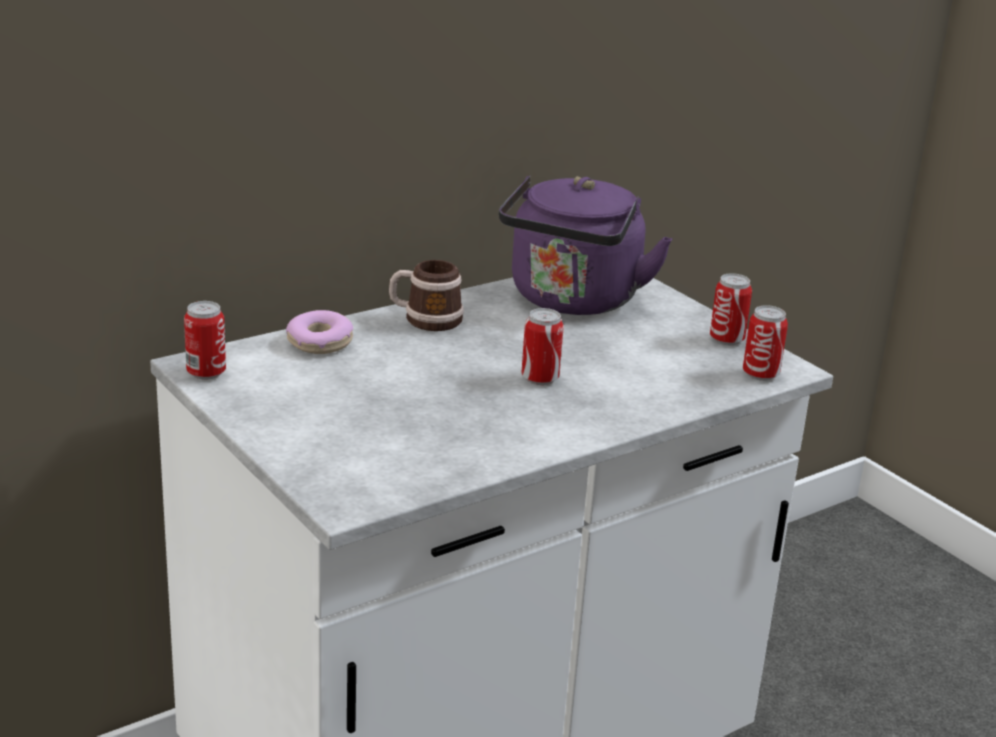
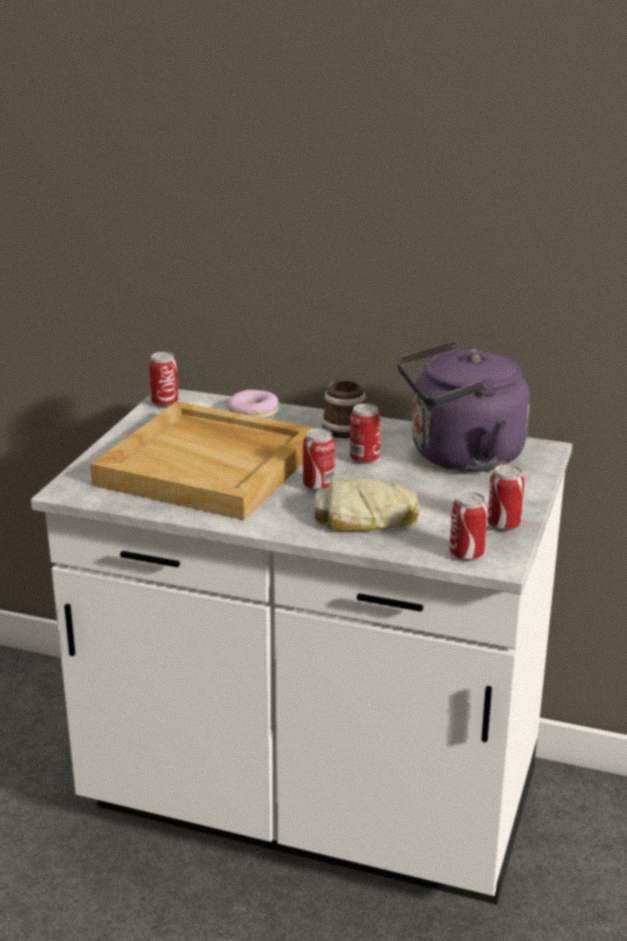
camera: 55 degrees right, 0 degrees up
(412, 409) = (210, 466): none -> beige tray
(514, 338) = (364, 459): none -> can
(638, 385) = (366, 518): none -> bread

